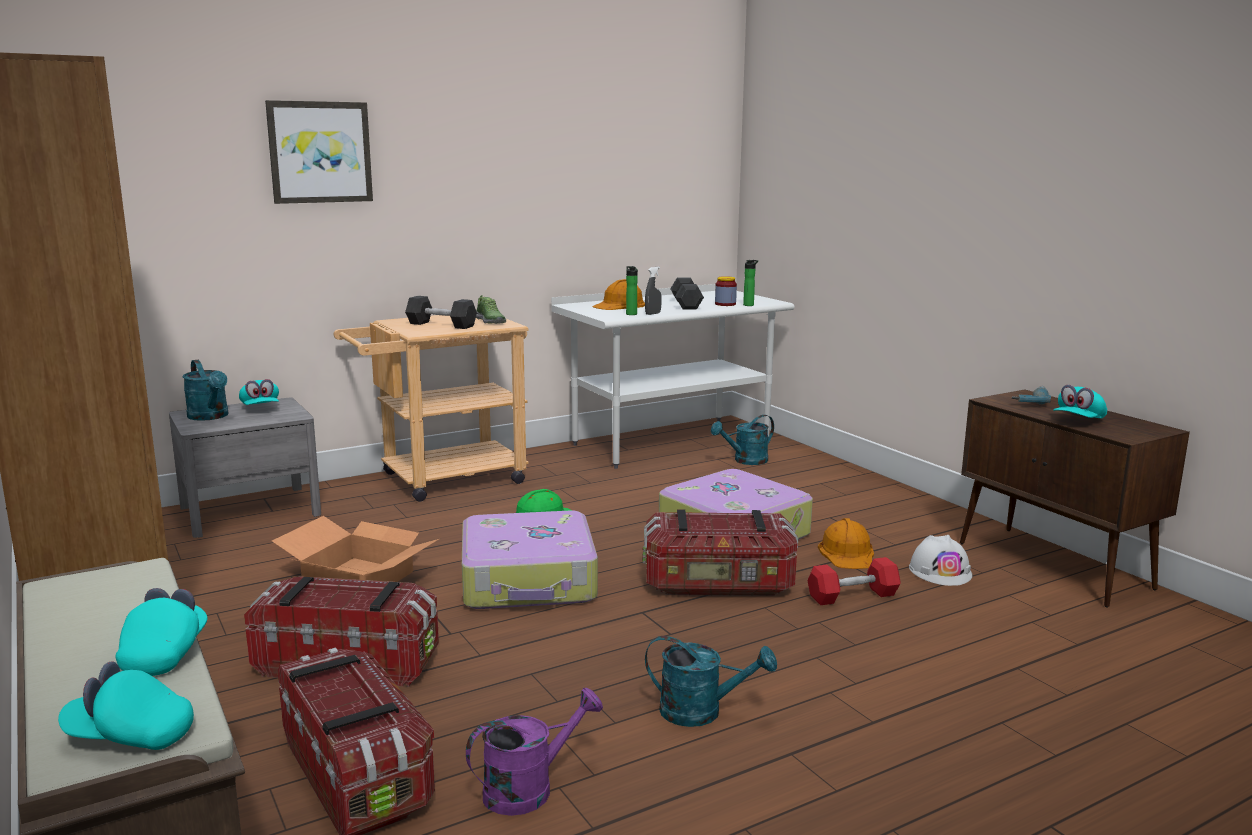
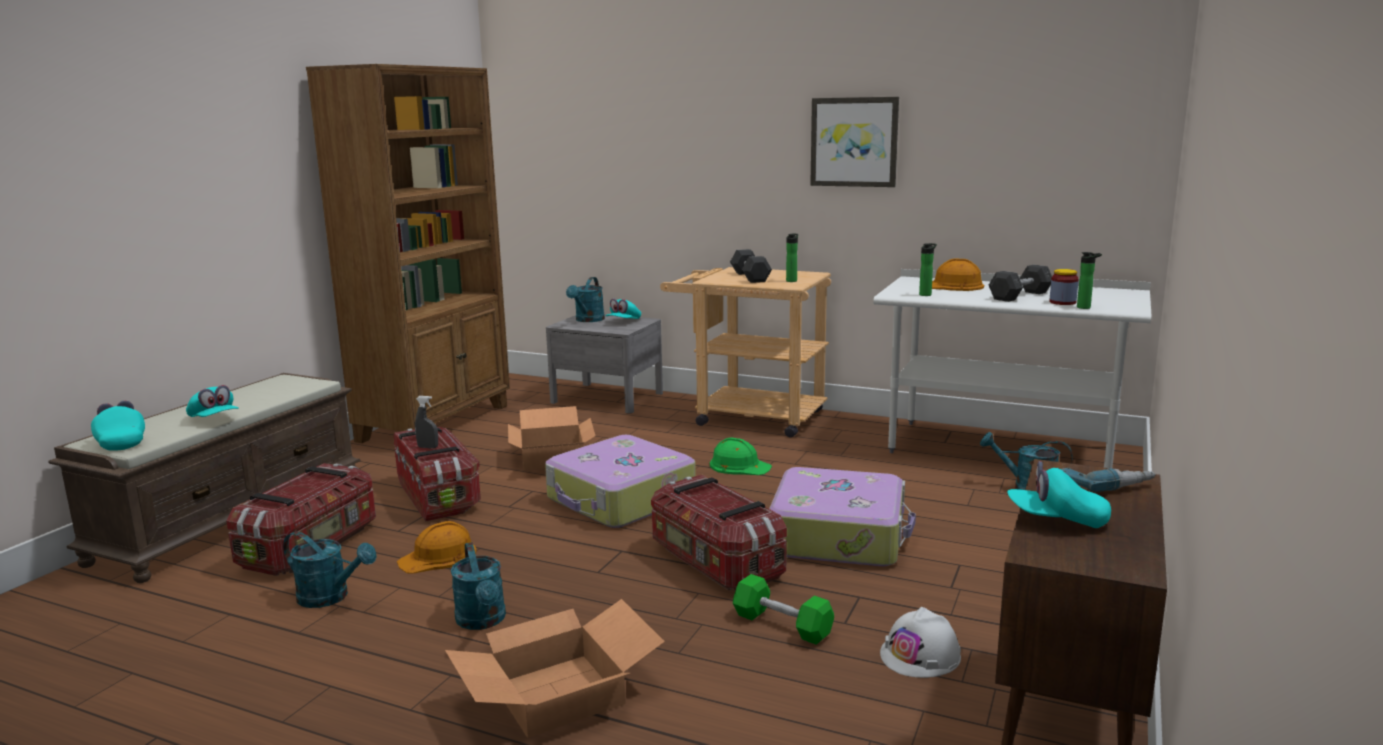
camera: 55 degrees right, 0 degrees up
(165, 654) = (214, 419): turquoise cap -> turquoise cap turned 75 degrees clockwise
(320, 152) = (696, 121): picture -> picture (854, 142)
(490, 321) = (792, 280): shoe -> bottle
(529, 788) = (331, 597): purple watering can -> turquoise watering can
(653, 313) = (946, 298): grey spray bottle -> grey spray bottle (428, 447)
(847, 553) = (881, 596): orange hard hat -> orange hard hat (438, 557)
(852, 596) = (782, 625): red dumbbell -> green dumbbell
(878, 712) = (557, 696): none -> cardboard box

